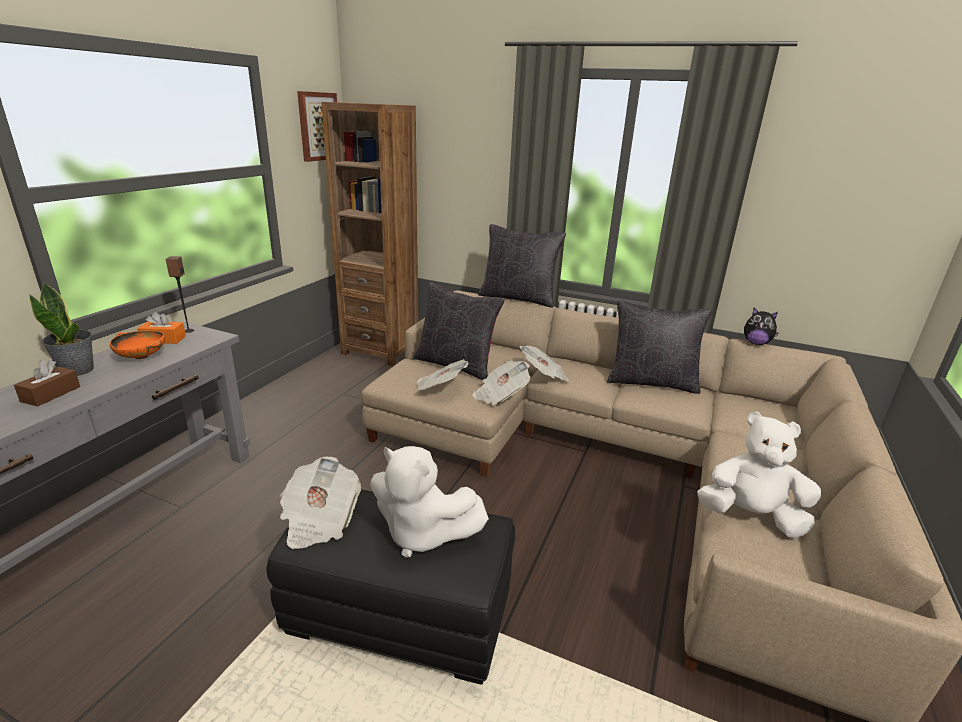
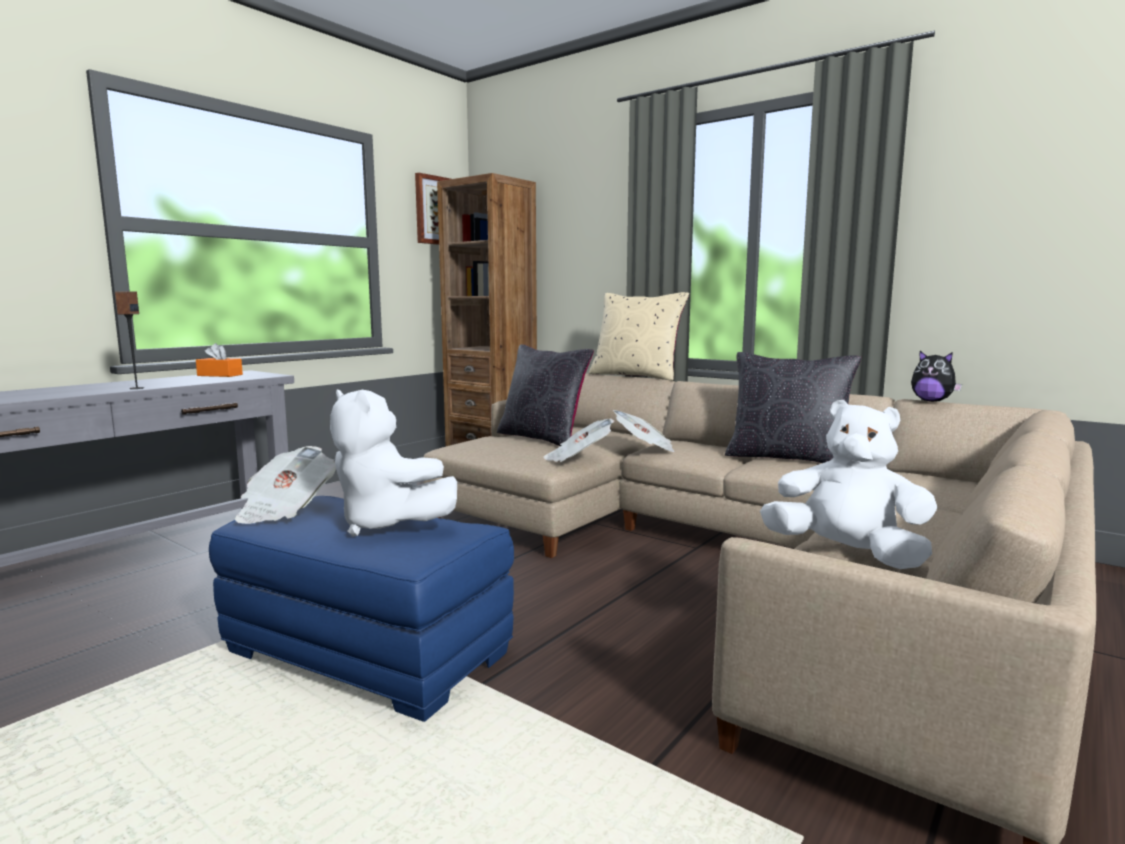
camera: 15 degrees right, 15 degrees down
(51, 394) = (84, 389): brown tissue box -> none
(77, 370) = (123, 383): potted plant -> none
(142, 356) = (188, 380): orange bowl -> none
(188, 331) = (249, 373): speaker -> speaker (136, 388)
(398, 615) = (365, 653): black ottoman -> blue ottoman
(440, 388) = (509, 451): newspaper -> none
(518, 298) = (636, 376): black pillow -> beige pillow

